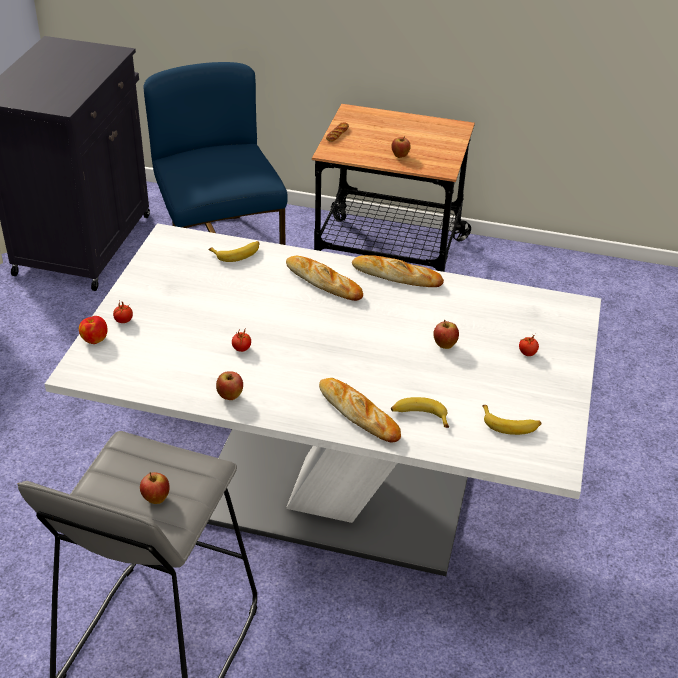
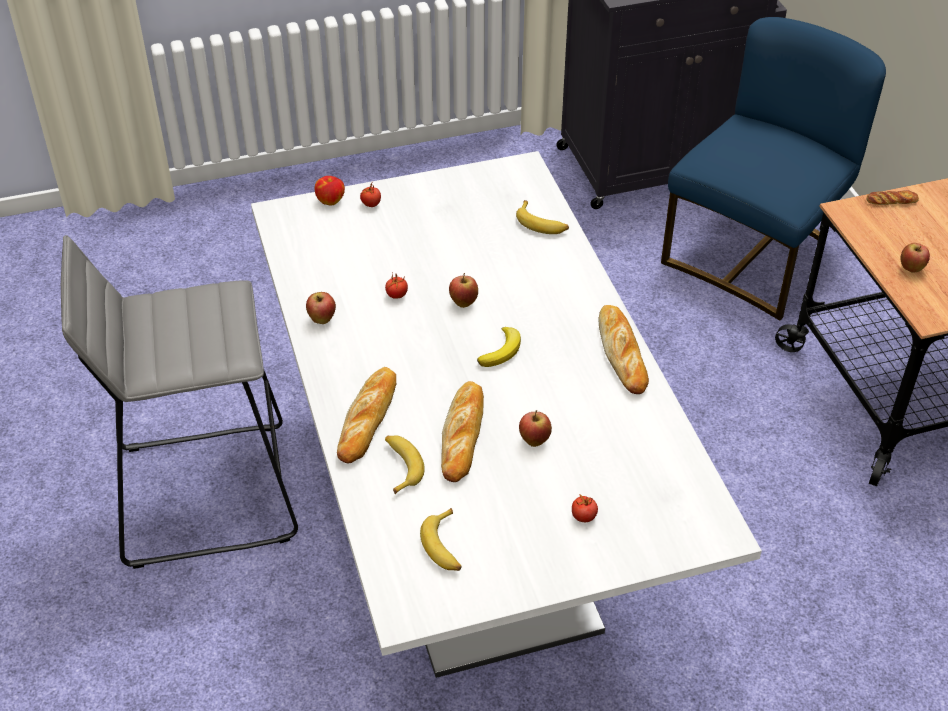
camera: 60 degrees right, 5 degrees up
(156, 499) = (175, 342): apple -> apple (463, 303)
(323, 282) = (555, 303): bread -> bread (463, 435)
(347, 324) = (502, 351): none -> banana

